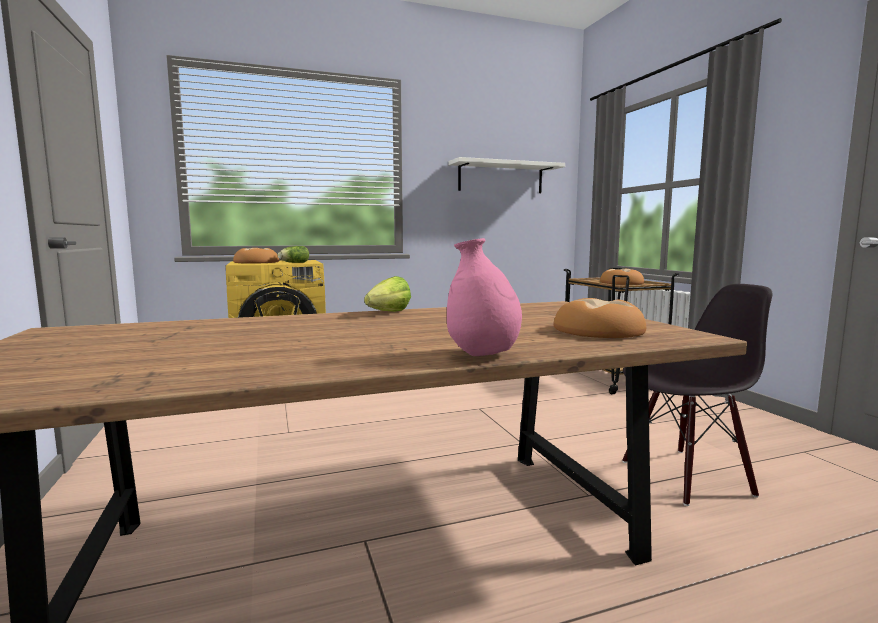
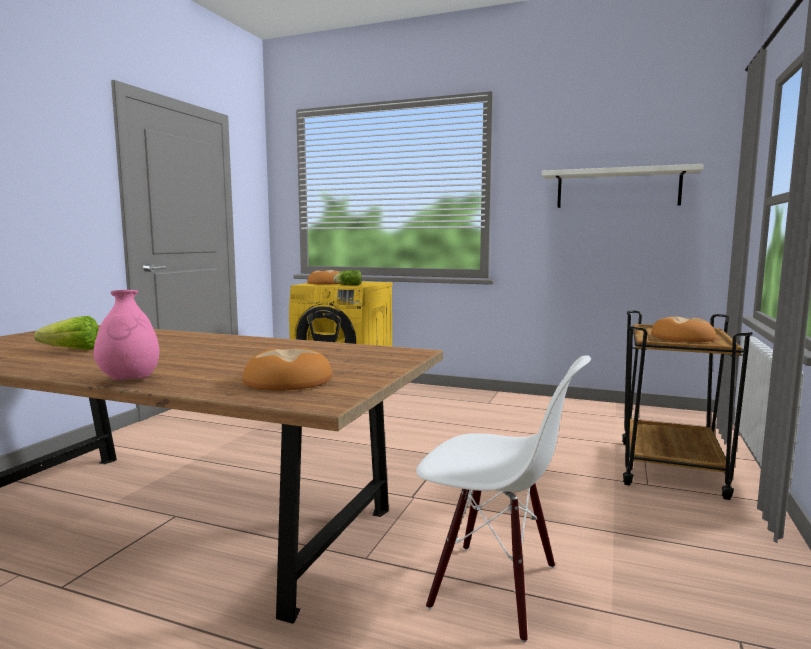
camera: 40 degrees right, 0 degrees up
(384, 313) = (248, 340): lettuce -> lettuce (68, 350)
(685, 476) = (494, 587): black chair -> white chair

